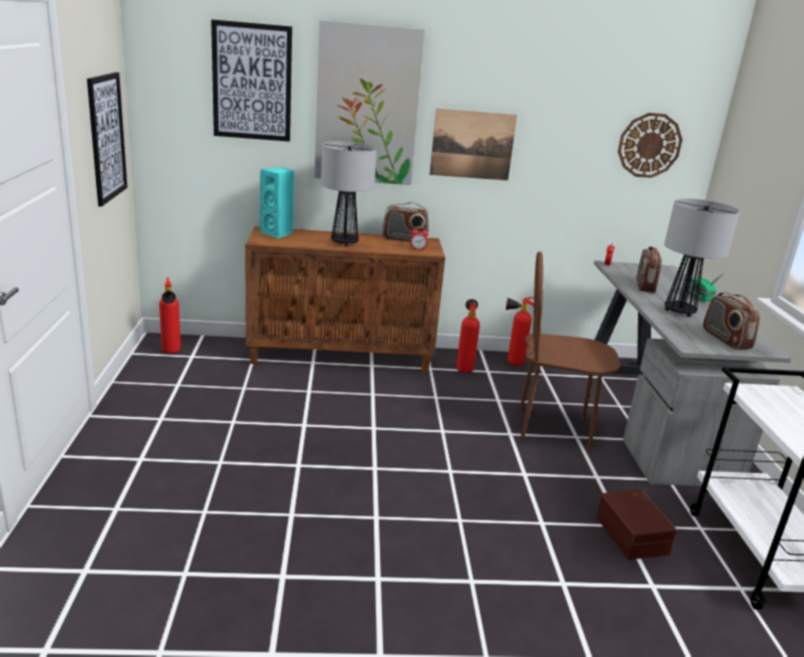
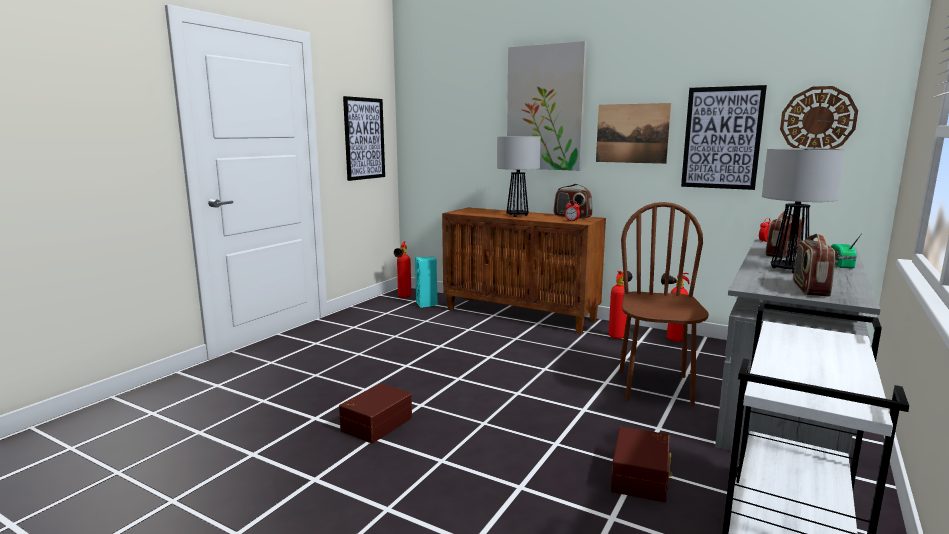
camera: 35 degrees right, 10 degrees down
(252, 82) = (467, 99): picture -> picture (722, 138)
(278, 233) = (476, 210): turquoise speaker -> turquoise speaker (426, 304)
(358, 559) = (375, 423): none -> brown storage box
(553, 429) = (655, 387): brown chair -> brown chair turned 60 degrees clockwise

